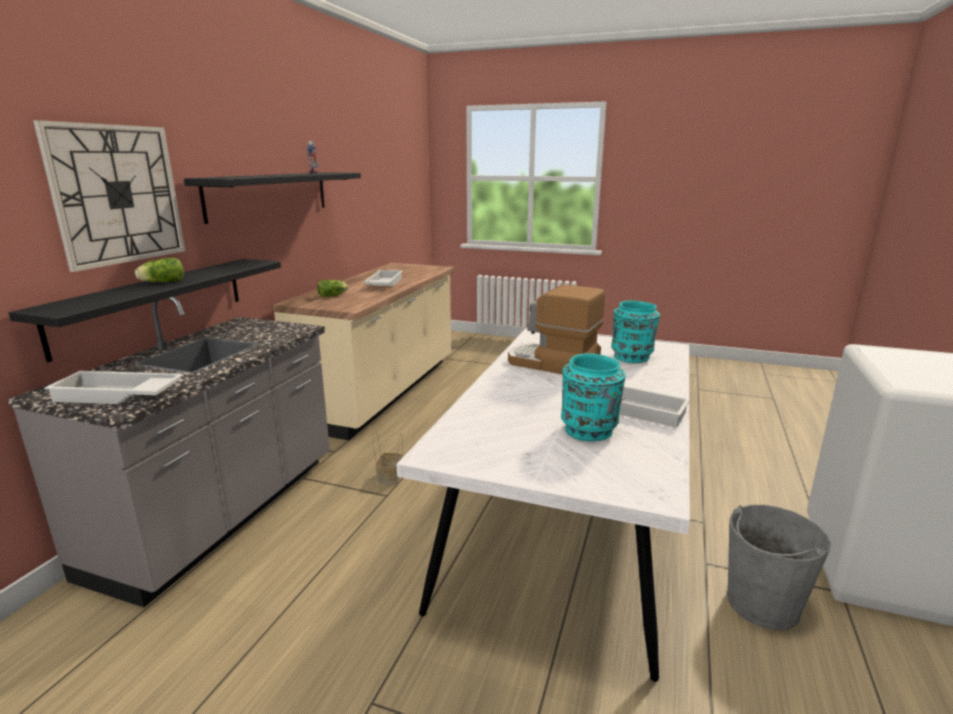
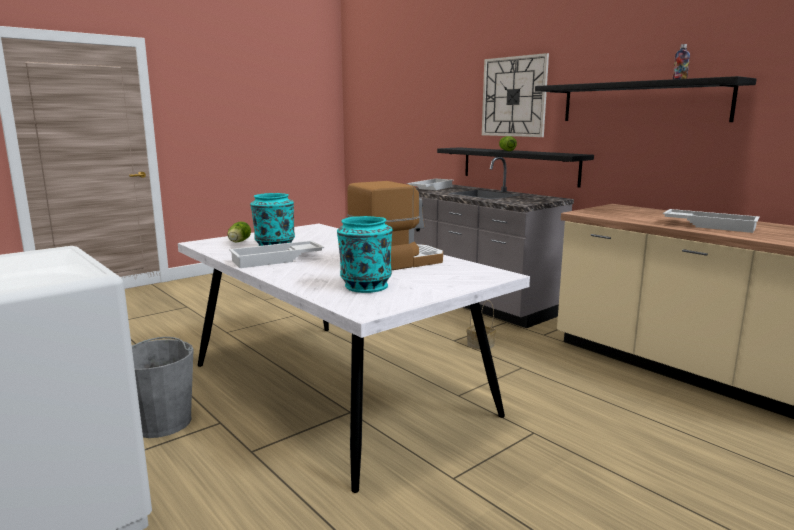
camera: 120 degrees right, 5 degrees down
(333, 295) = (642, 212): lettuce -> lettuce (238, 242)

